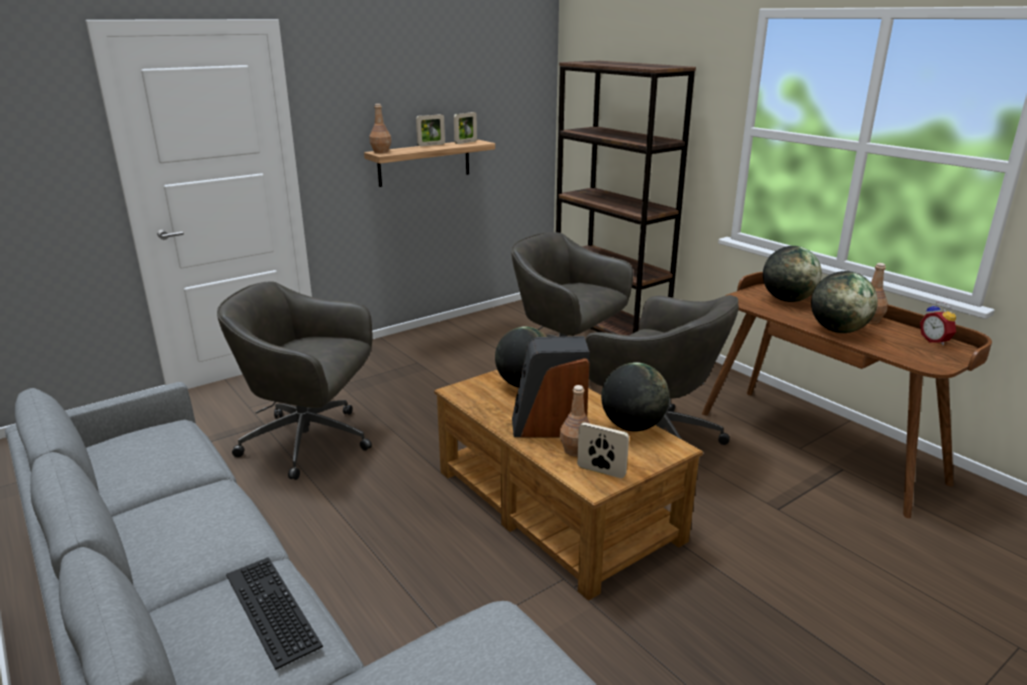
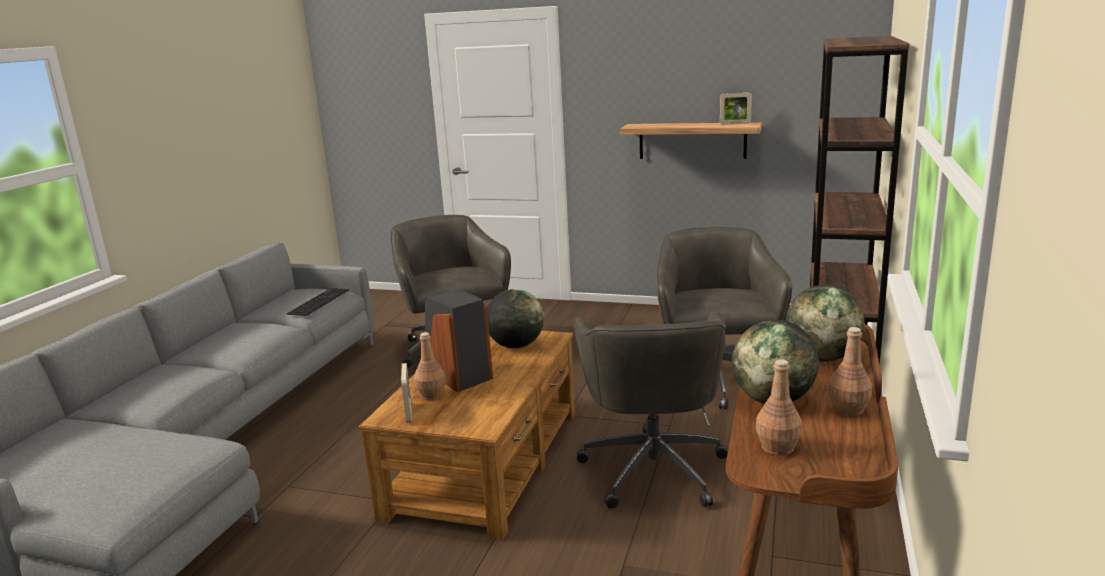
camera: 55 degrees right, 5 degrees down
(268, 609) = (175, 383): keyboard -> keyboard (318, 301)
(381, 151) = (637, 125): brown bottle -> brown bottle (777, 447)
(431, 145) = (697, 123): picture frame -> none
(633, 426) = (499, 402): globe -> none
(935, 341) = (855, 460): alarm clock -> none

